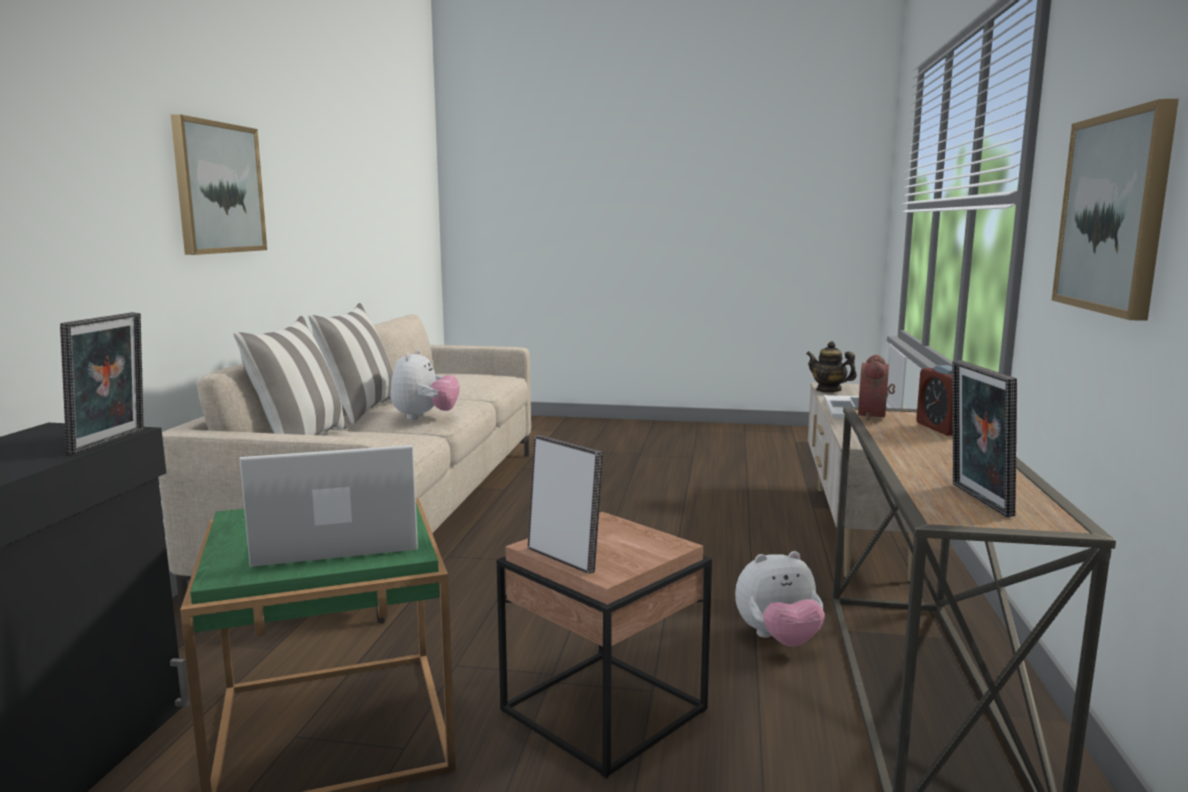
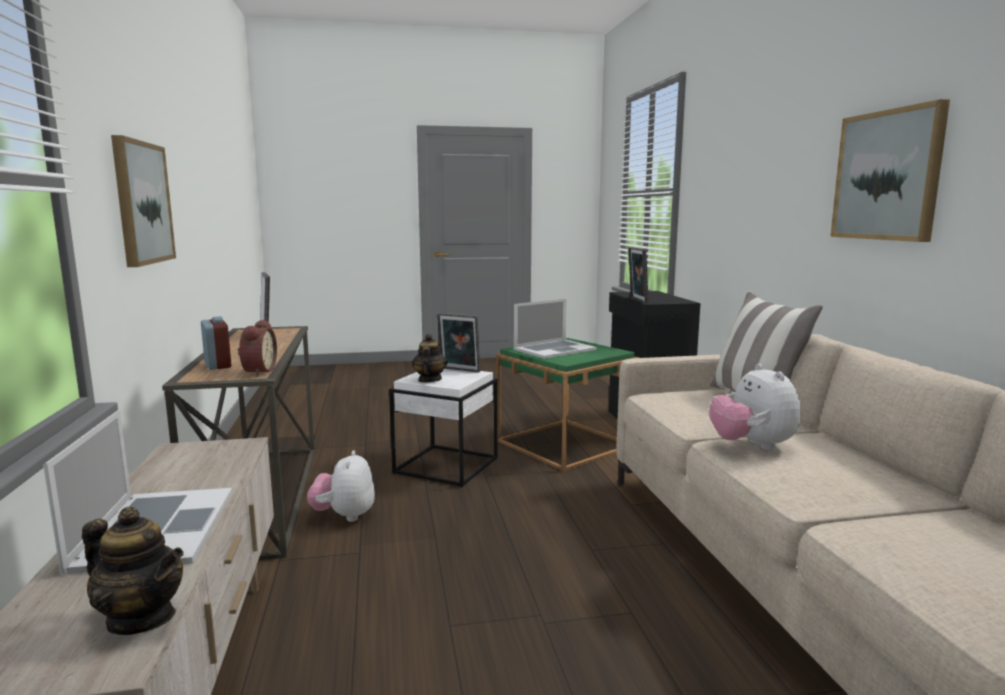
camera: 160 degrees right, 0 degrees up
(360, 412) = (837, 443): pillow -> none
(601, 710) = (447, 465): brown side table -> white side table
(637, 538) = (429, 380): none -> teapot
(778, 639) = (344, 516): plush toy -> plush toy turned 60 degrees counterclockwise

